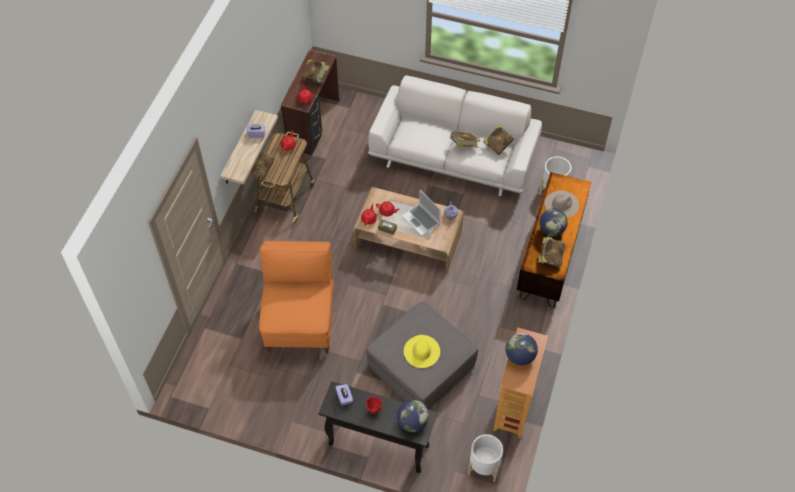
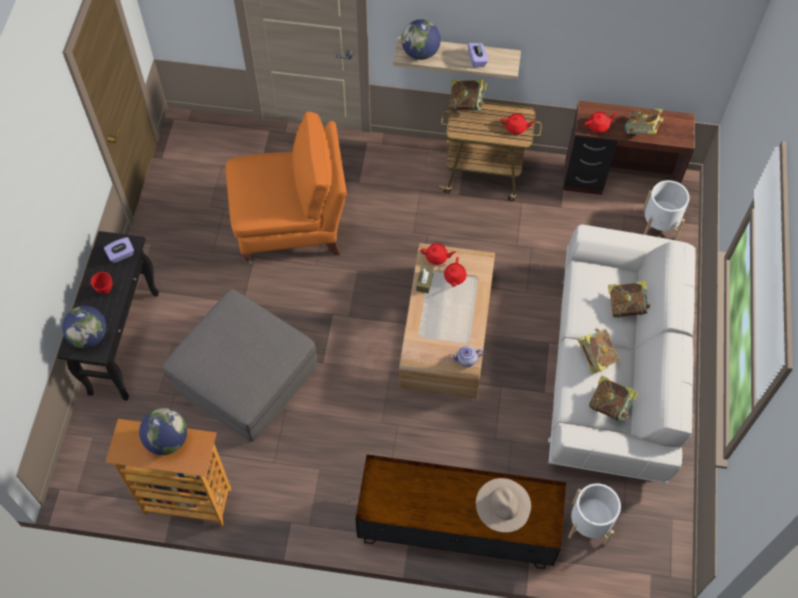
camera: 80 degrees right, 5 degrees up
(421, 220) = (449, 322): laptop -> none
(421, 351) = (228, 351): yellow hat -> none
(484, 465) = (102, 472): white planter -> white planter (659, 224)
(550, 258) = (395, 496): book -> book (626, 306)
(551, 230) = (448, 493): globe -> globe (420, 53)

